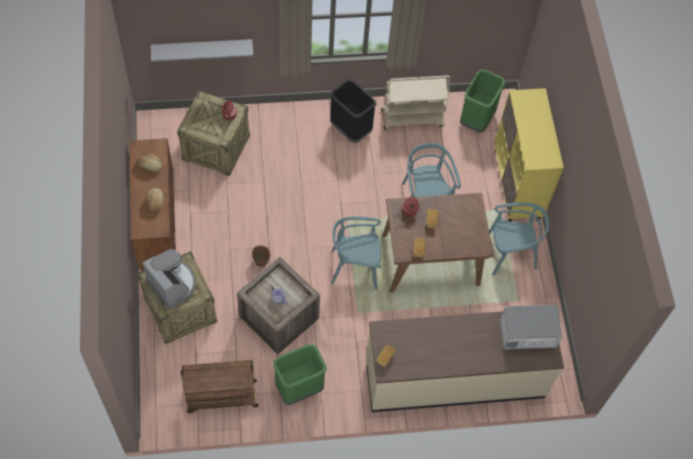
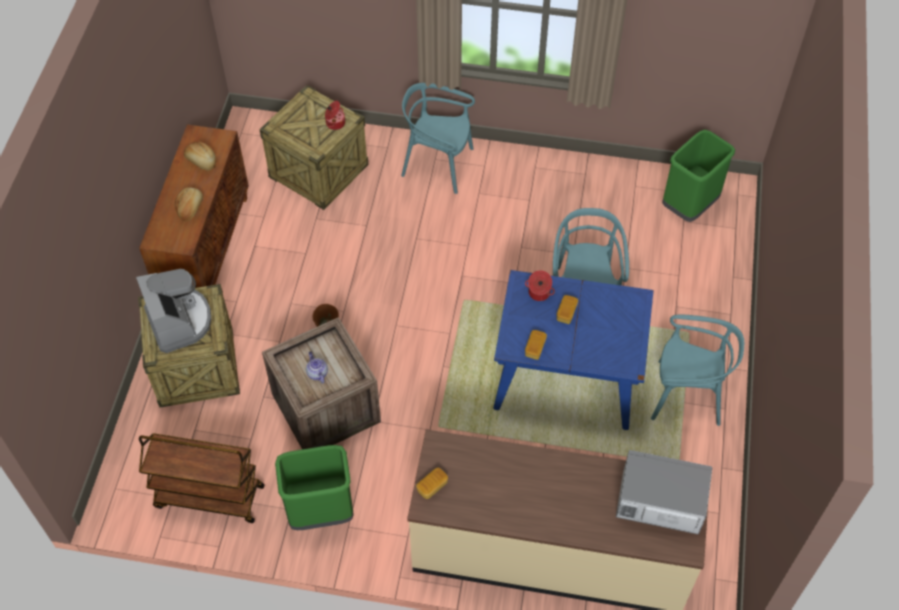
camera: 20 degrees right, 5 degrees down
(202, 48) = (316, 24): grey shelf -> none
(351, 130) = (507, 184): black trash can -> none
(355, 267) = (454, 364): turquoise chair -> turquoise chair (438, 165)
(413, 117) = (599, 185): beige cart -> none
(431, 259) = (567, 378): brown dining table -> blue dining table
(516, 185) = (722, 304): yellow cabinet -> none

